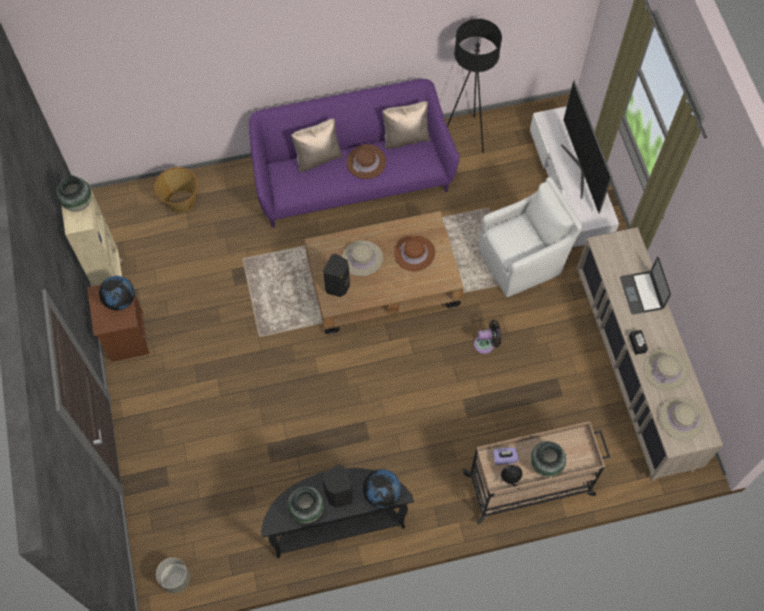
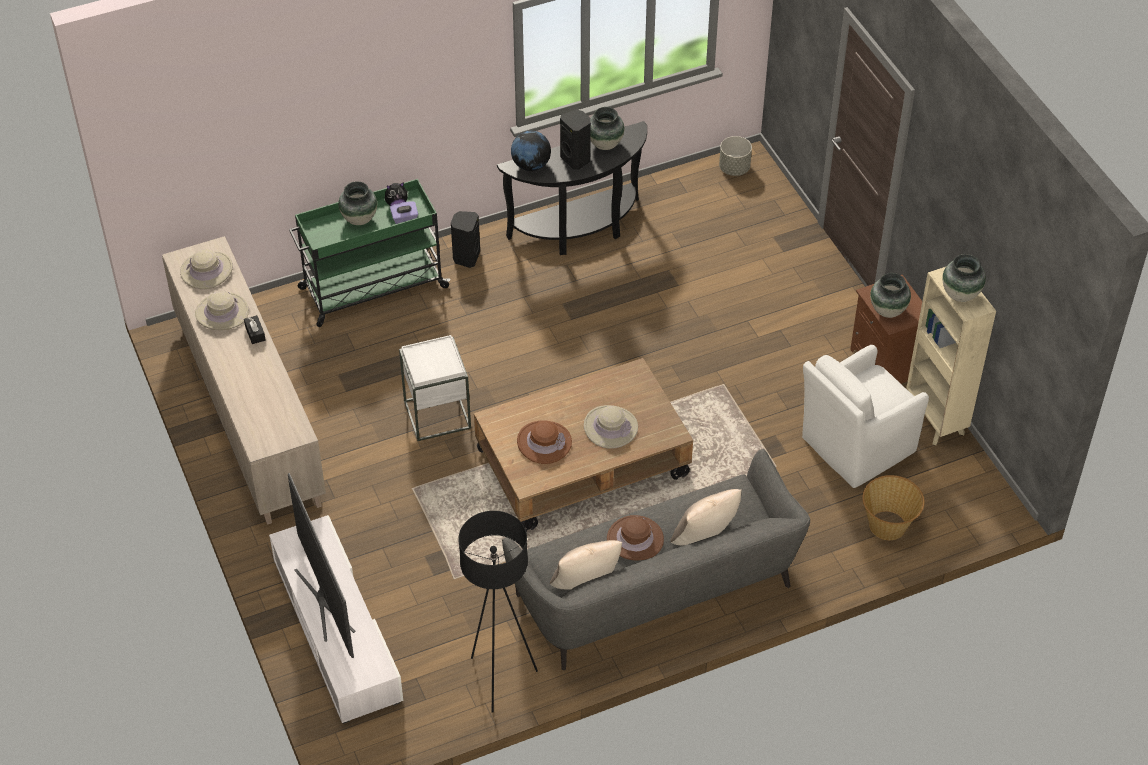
camera: 170 degrees right, 15 degrees down
(120, 300) = (888, 311): globe -> vase
(338, 286) = (633, 392): black speaker -> black speaker (466, 257)
(352, 178) = (657, 592): purple sofa -> grey sofa
(486, 344) = (437, 414): black fan -> white side table
(522, 261) = (399, 516): white armchair -> white armchair (855, 446)
(530, 484) = (371, 288): beige cart -> green cart
(641, 293) = (247, 387): laptop -> none

